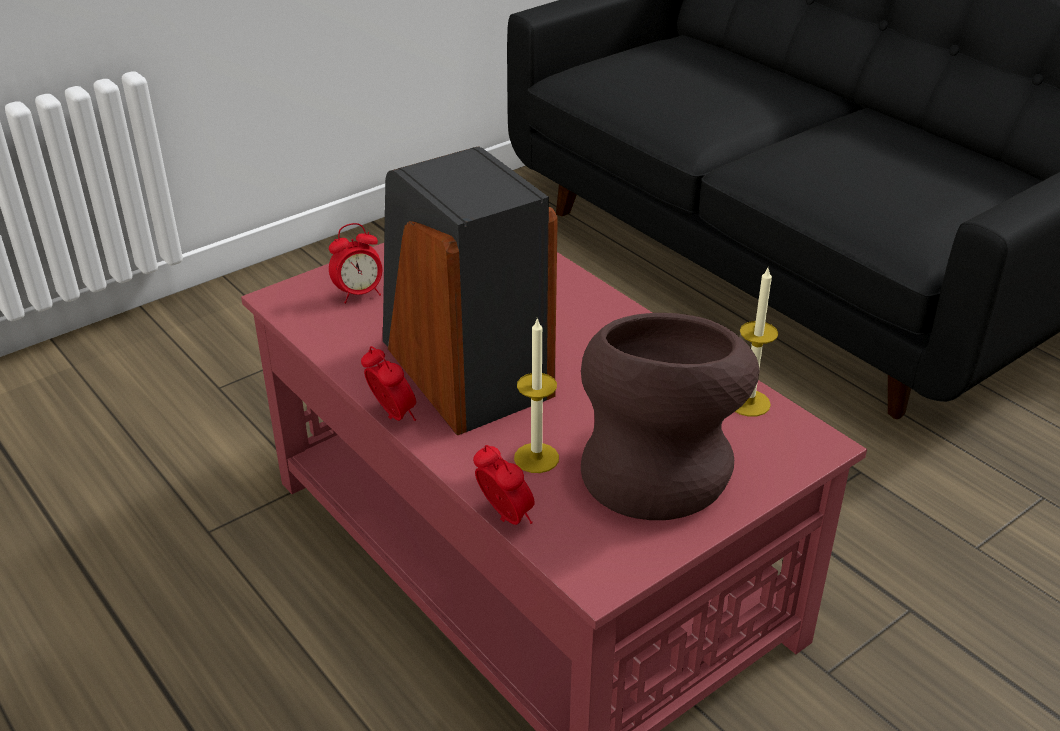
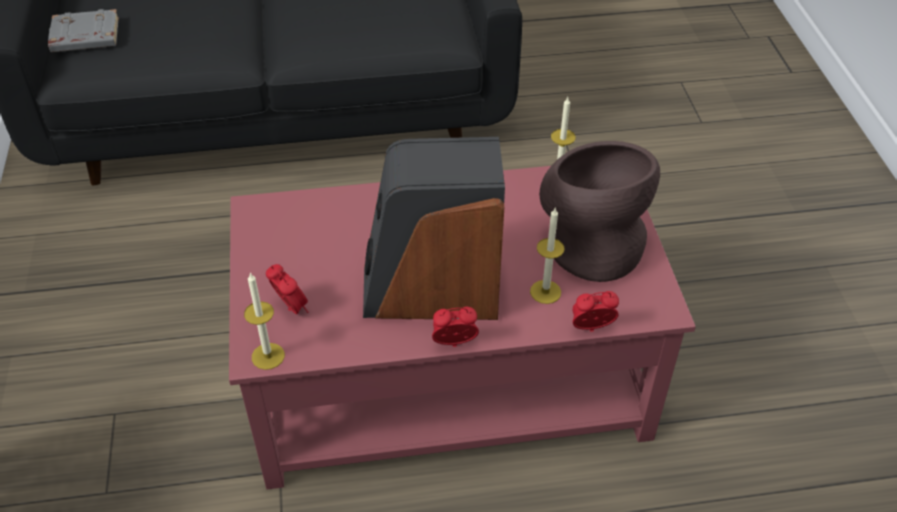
camera: 60 degrees left, 10 degrees up
(286, 305) = (268, 356): none -> candle
(359, 294) = (291, 308): alarm clock -> alarm clock turned 45 degrees counterclockwise
(620, 60) = (84, 37): none -> grey book

